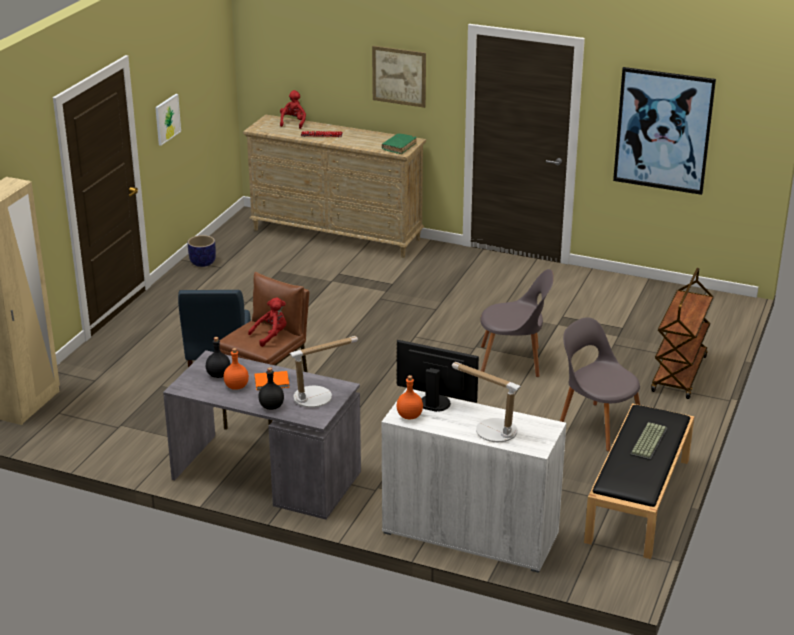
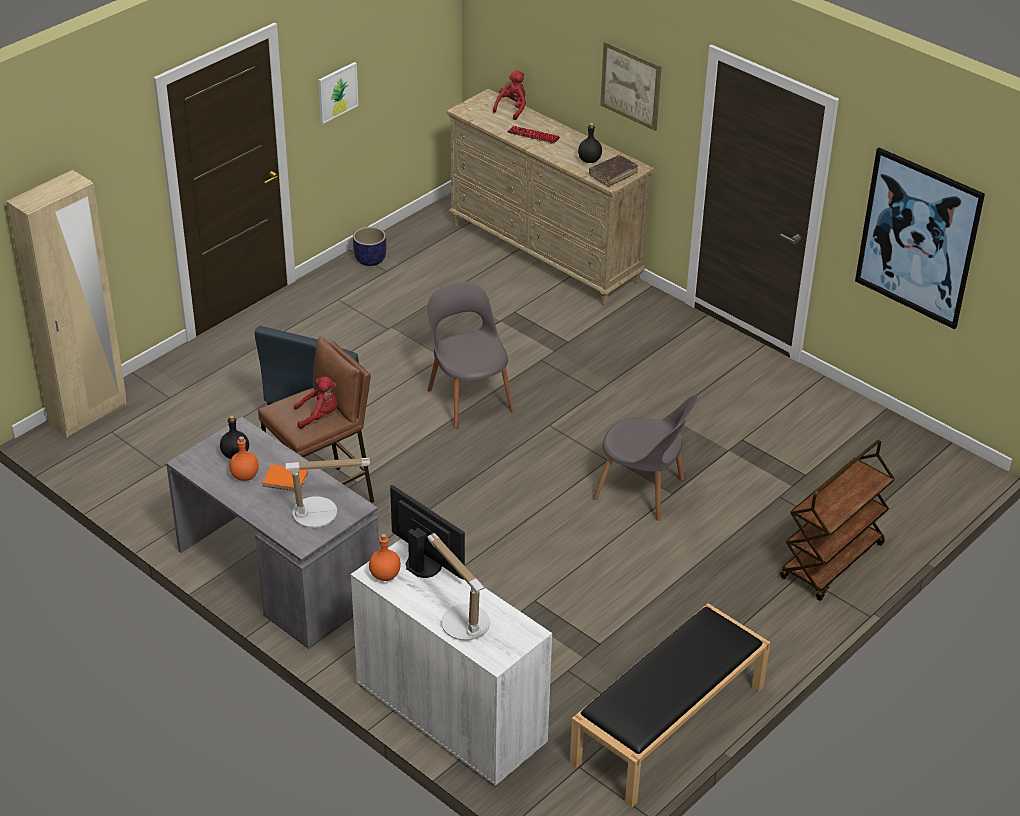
camera: 20 degrees right, 10 degrees up
(271, 406) = (265, 513): black bottle -> black bottle (589, 160)
(399, 147) = (613, 175): green book -> brown book
(597, 425) = (686, 608): grey chair -> grey chair (469, 398)
(648, 441) = (685, 664): keyboard -> none

